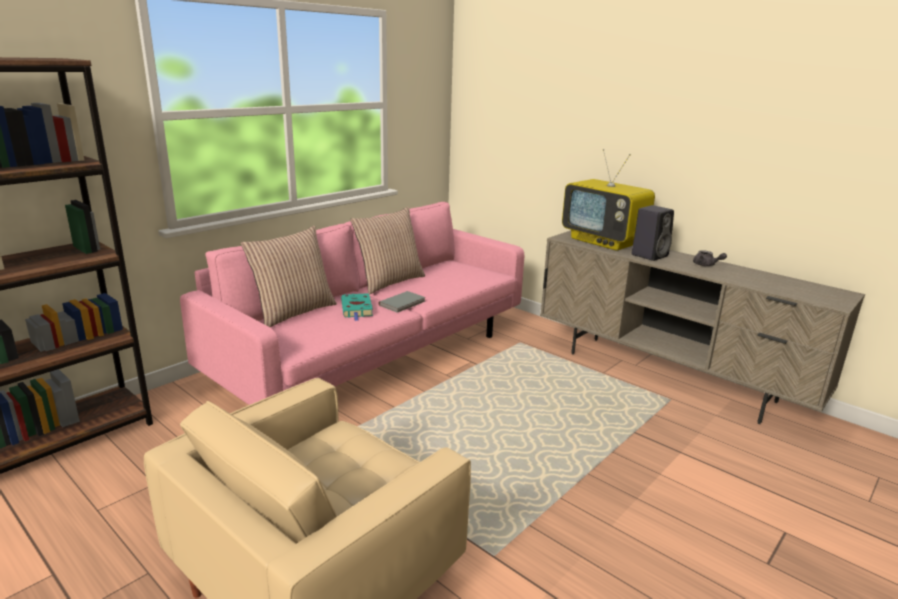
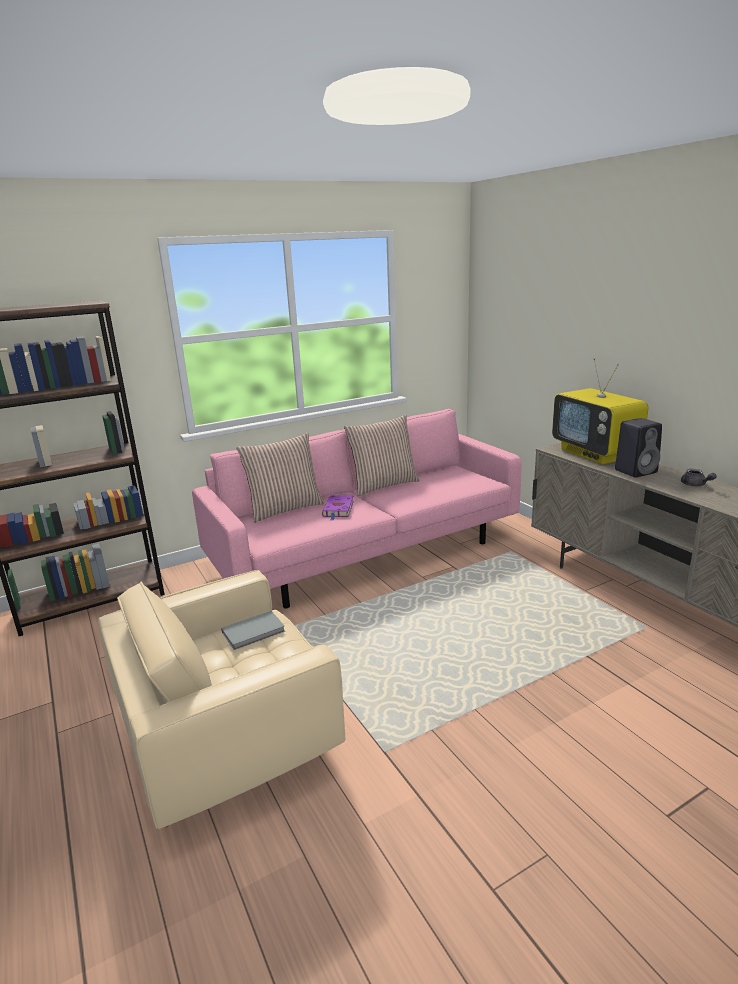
camera: 20 degrees right, 0 degrees up
(357, 309) = (338, 509): turquoise book -> purple book
(403, 303) = (383, 506): grey book -> grey book (254, 632)

